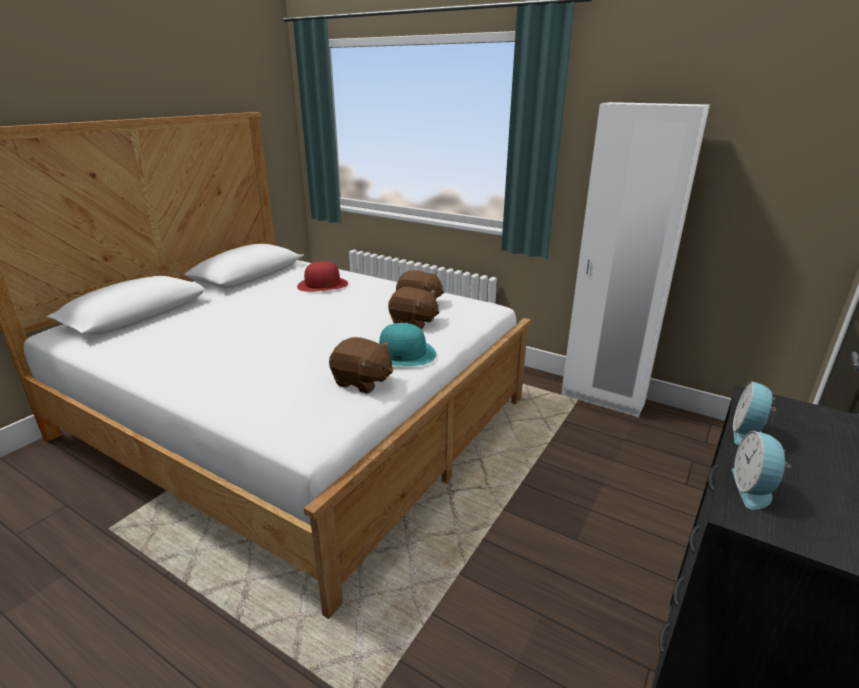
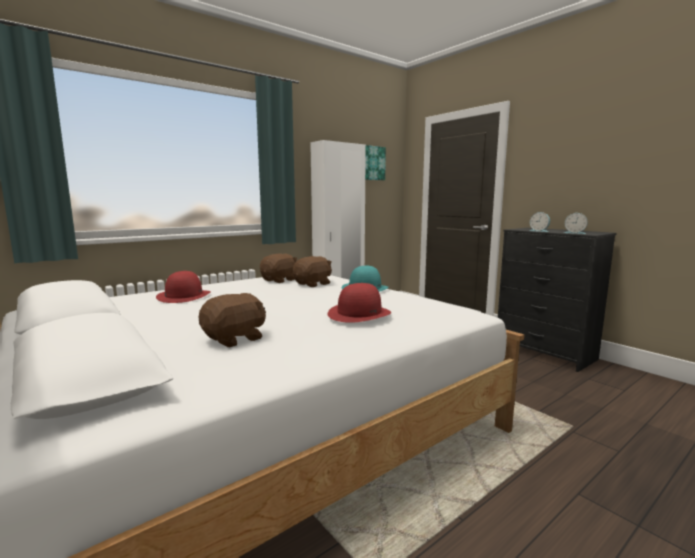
camera: 70 degrees left, 15 degrees down
(265, 366) = (359, 313): none -> red hat
(362, 381) = (400, 298): brown plush toy -> brown plush toy (235, 339)
(771, 137) = (371, 163): none -> picture

